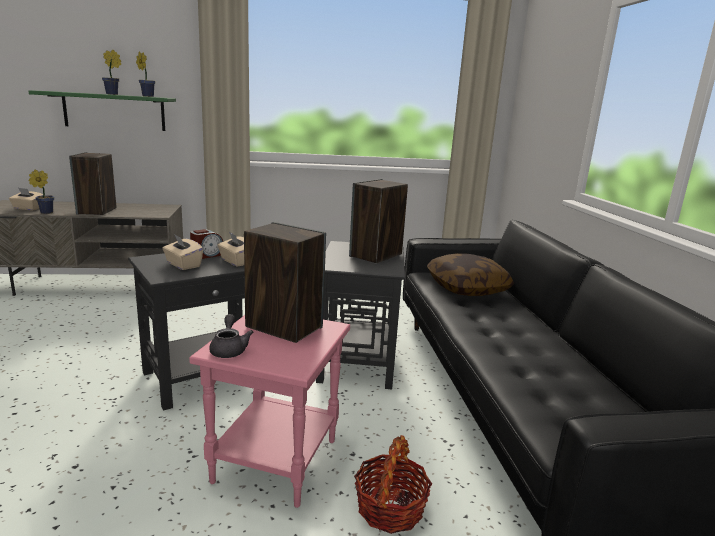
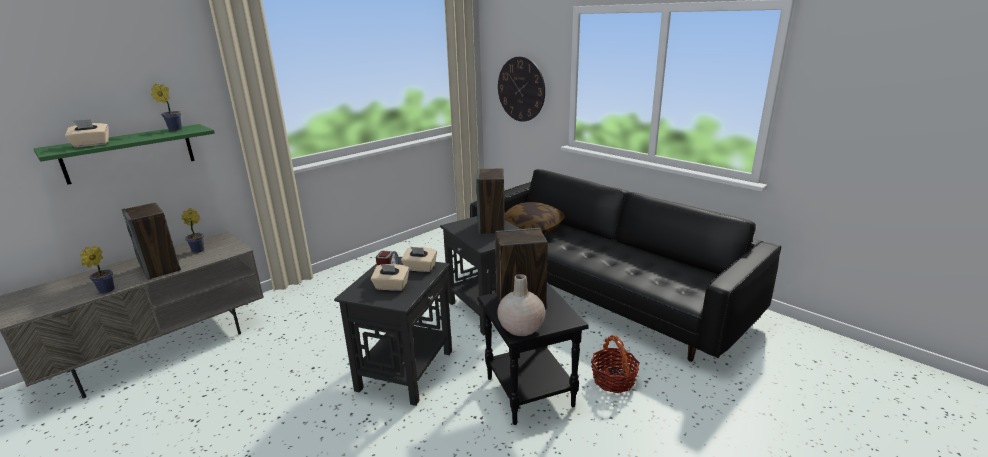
camera: 35 degrees left, 5 degrees up
(28, 208) = (68, 294): beige tissue box -> beige tissue box (91, 144)
(113, 94) = (134, 136): potted plant -> potted plant (199, 250)
(229, 349) = (520, 328): grey teapot -> beige vase
(277, 462) = (531, 392): pink side table -> black side table
(543, 123) = (521, 89): none -> wall clock

